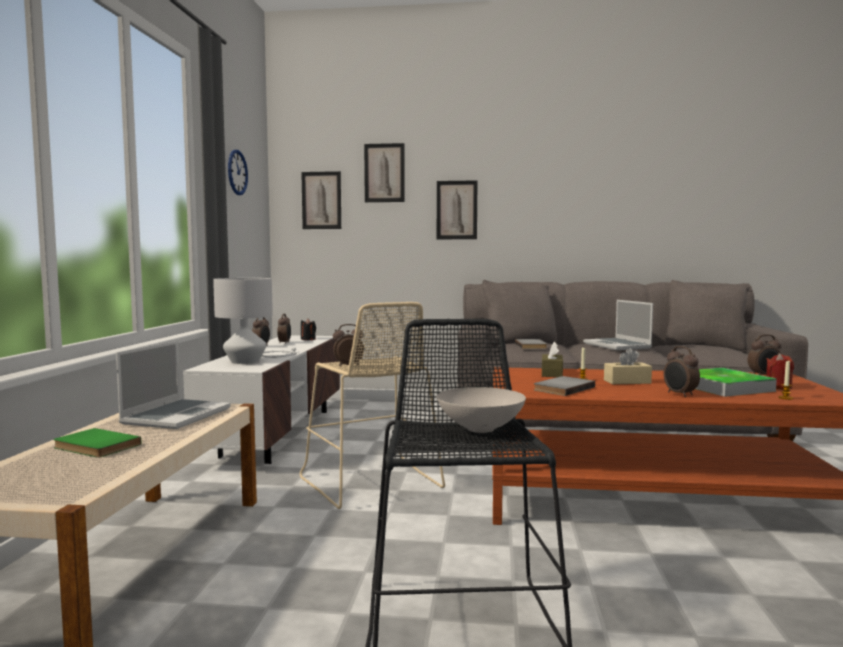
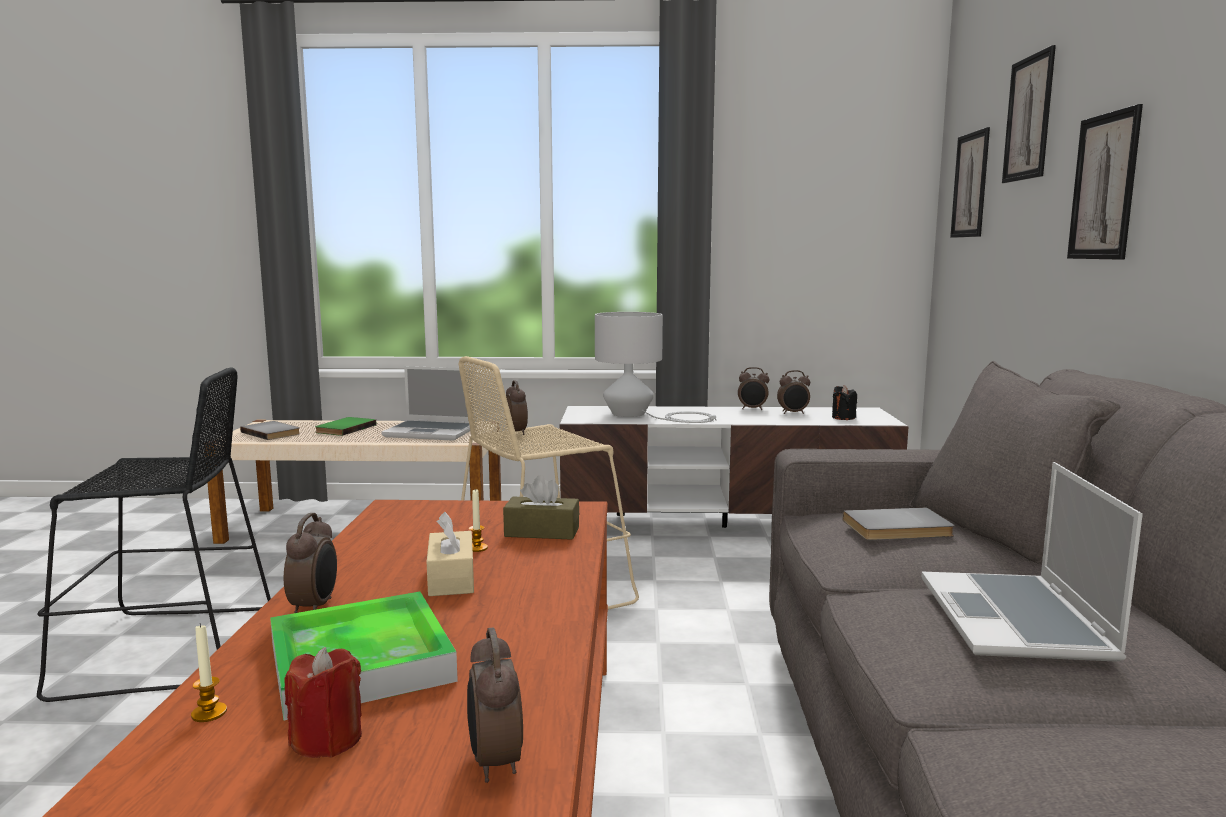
camera: 85 degrees right, 5 degrees up
(237, 172) = (807, 163): wall clock -> none
(480, 429) = (158, 478): white bowl -> none
(562, 388) = (409, 532): grey book -> grey book (272, 433)
(618, 346) = (1017, 620): laptop -> laptop turned 60 degrees counterclockwise
(680, 394) = (315, 607): alarm clock -> alarm clock turned 120 degrees clockwise

